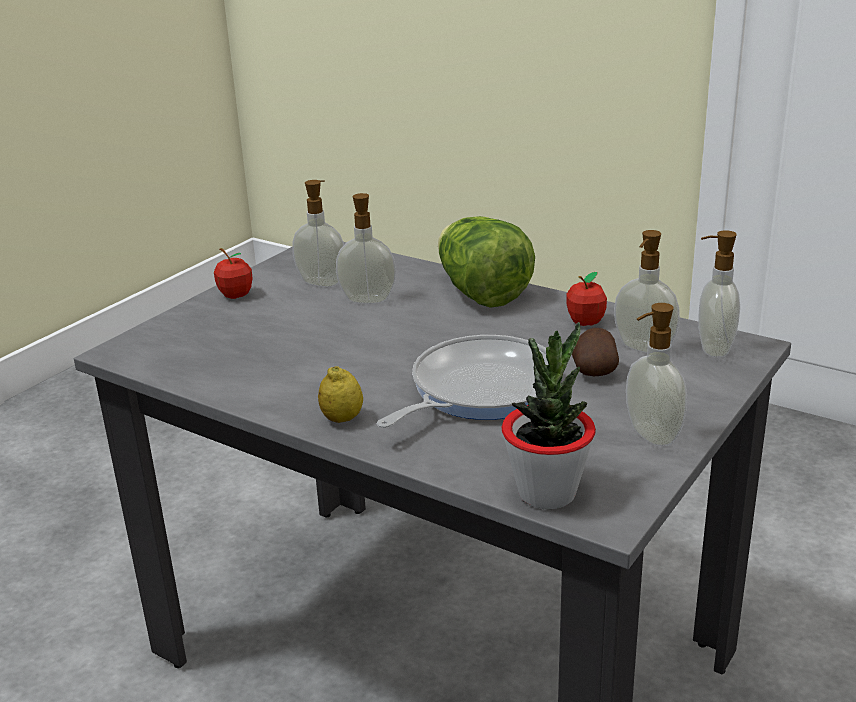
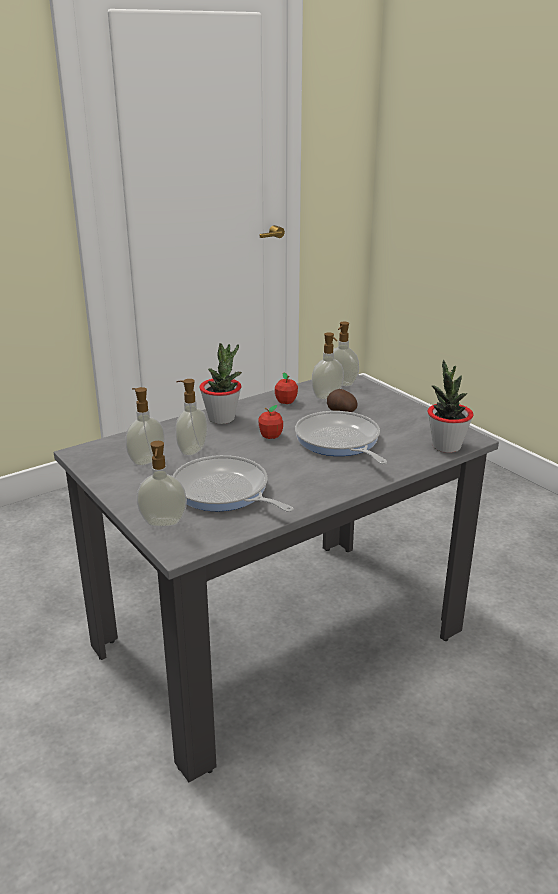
camera: 70 degrees left, 0 degrees up
(235, 295) = (130, 493): apple -> apple (270, 436)
(266, 344) = (224, 492): none -> frying pan
(342, 419) = (343, 482): lemon -> none
(481, 293) = (221, 418): lettuce -> potted plant
(650, 436) = (411, 415): soap dispenser -> soap dispenser (163, 523)

